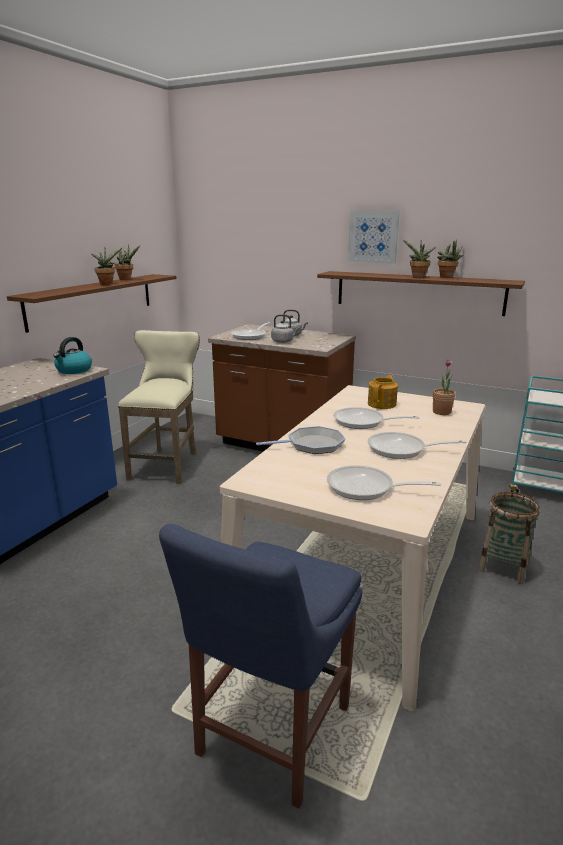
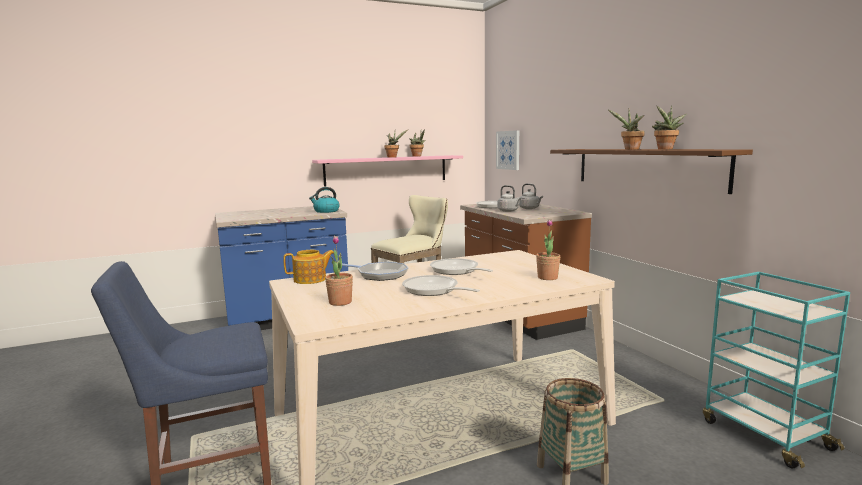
camera: 40 degrees right, 10 degrees down
(92, 300) = (386, 170): brown shelf -> pink shelf
(366, 488) = (340, 302): frying pan -> potted plant
(373, 236) = (608, 111): picture -> picture (508, 150)
(382, 404) = (509, 264): teapot -> teapot (311, 279)

